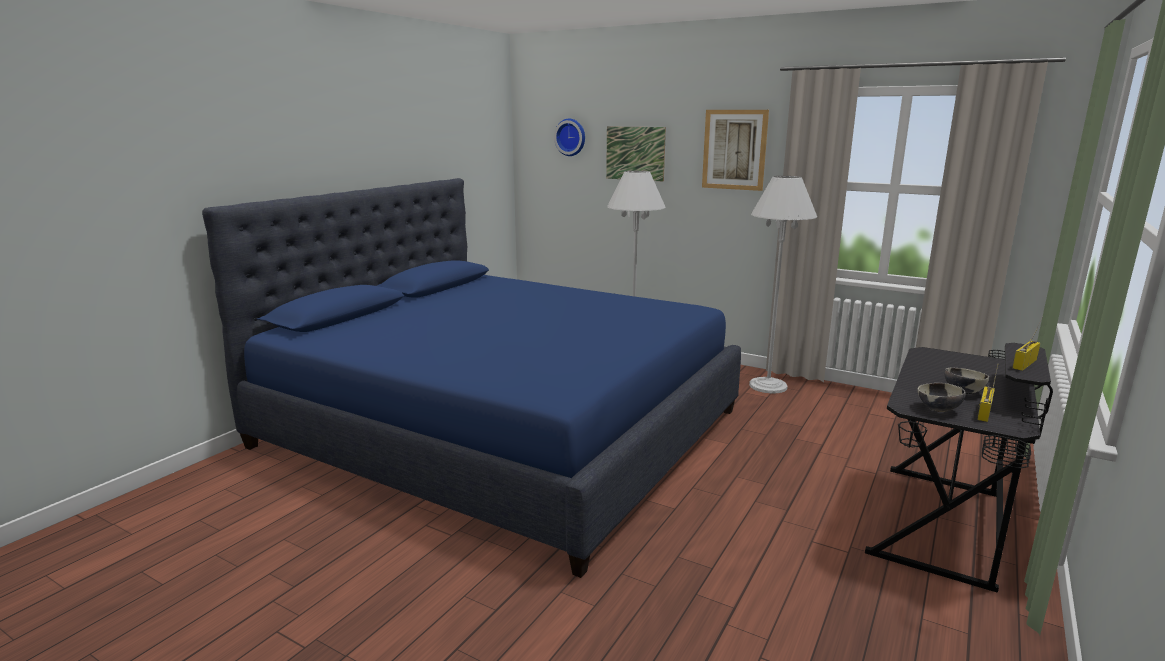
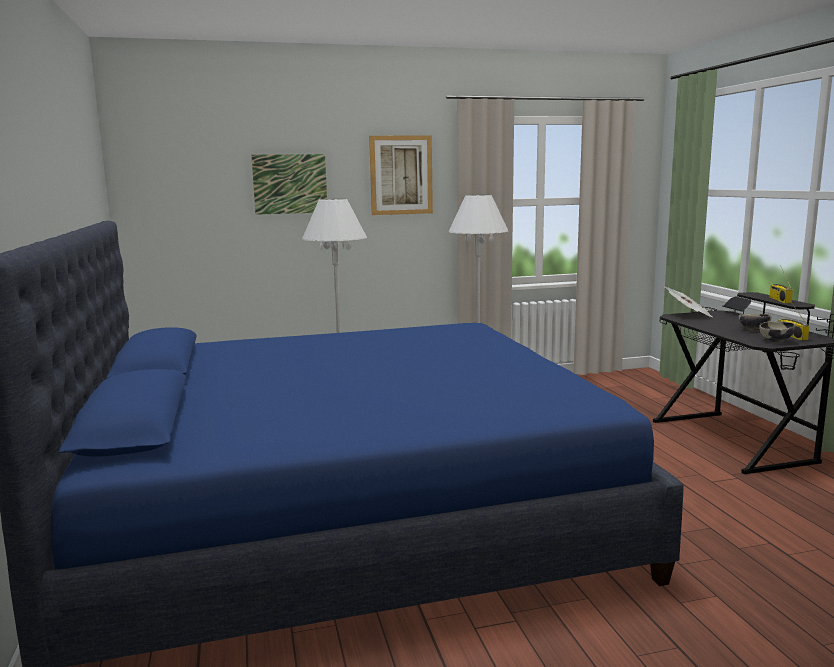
camera: 45 degrees left, 5 degrees down
(571, 137) = (200, 168): wall clock -> none
(950, 355) = (688, 315): none -> newspaper

